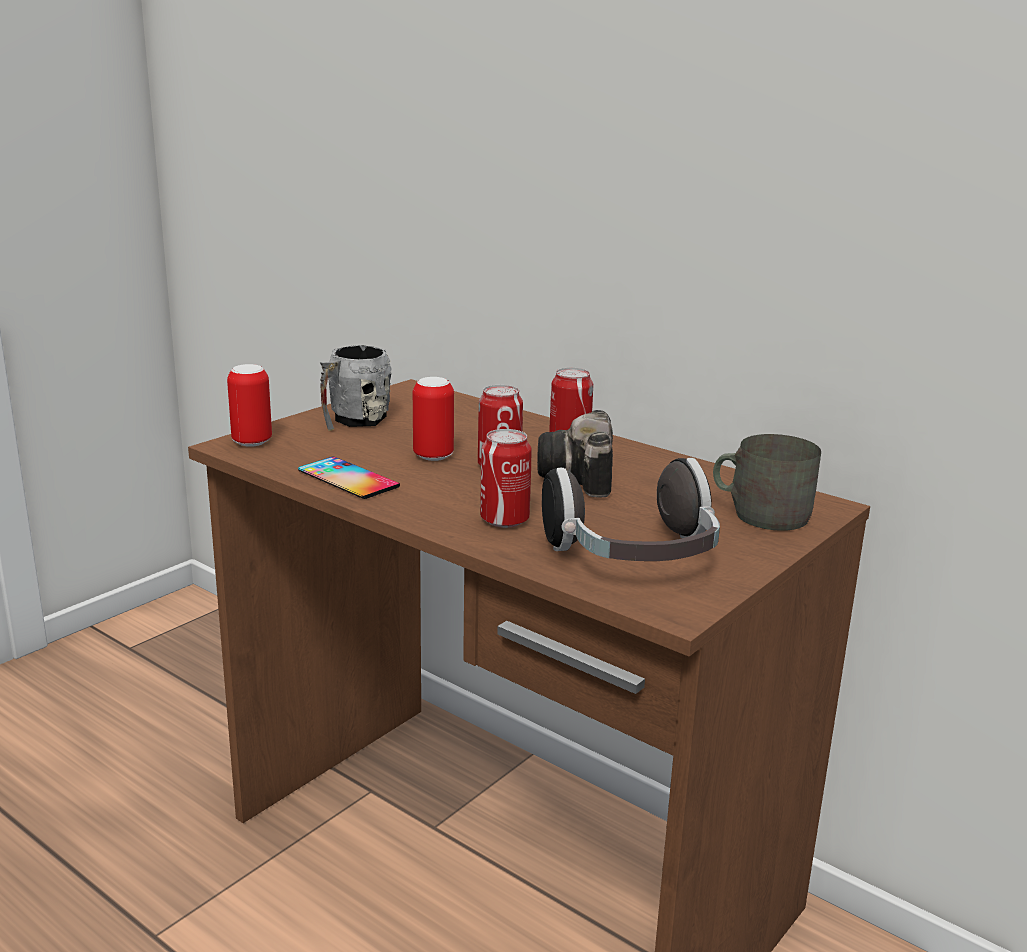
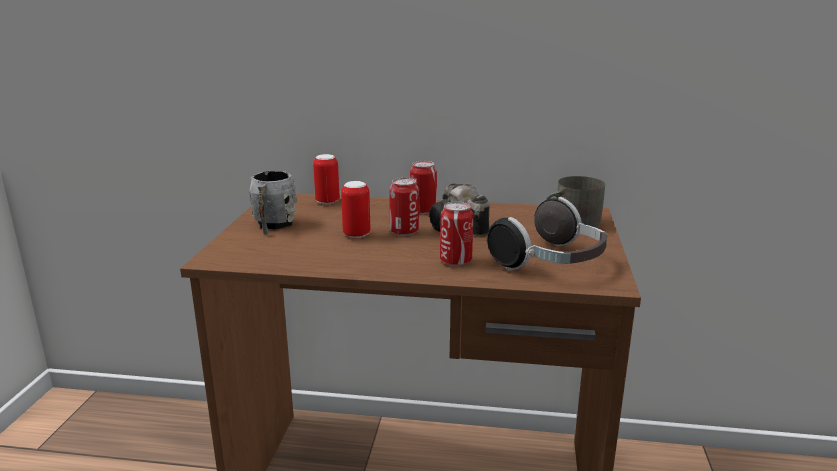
camera: 30 degrees left, 0 degrees up
(252, 442) = (224, 254): can -> can (327, 202)
(348, 478) = (326, 261): phone -> none

